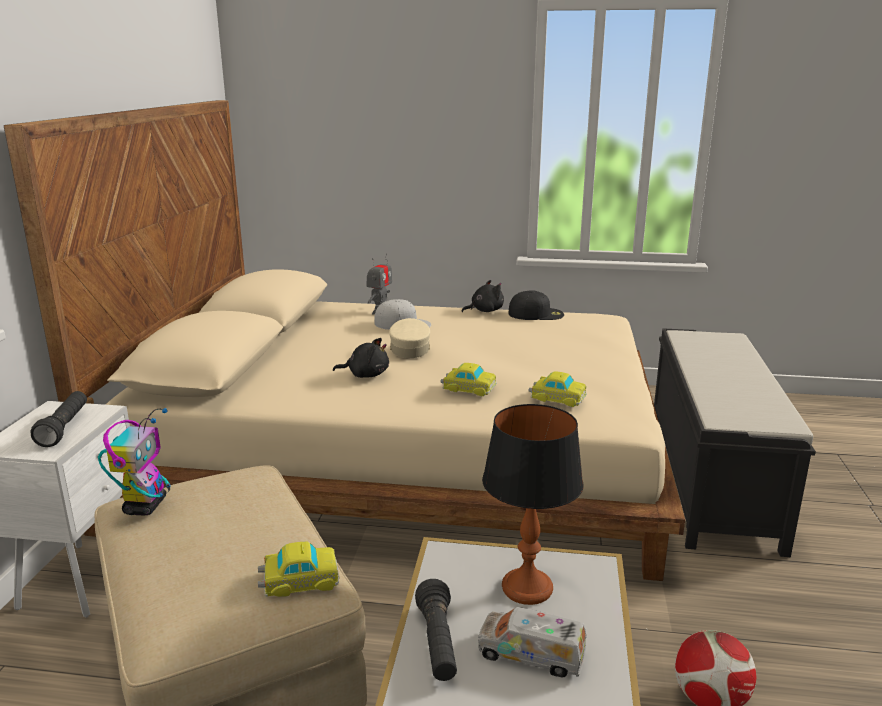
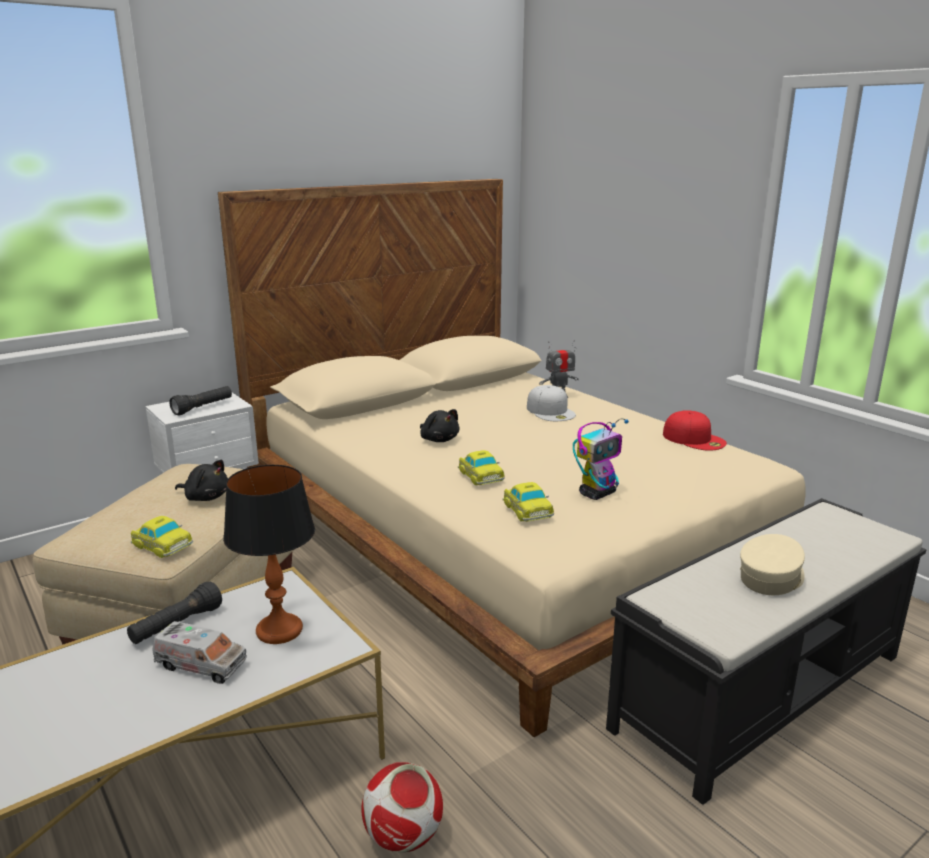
camera: 45 degrees right, 0 degrees up
(145, 505) = (186, 471): toy robot -> toy robot (597, 493)
(409, 349) = (509, 431): beige cap -> beige cap (771, 577)
(485, 311) = (652, 422): black plush toy -> black plush toy (206, 497)
(531, 654) = (201, 665): toy truck -> toy truck turned 135 degrees clockwise
(536, 314) = (694, 439): black cap -> red cap

